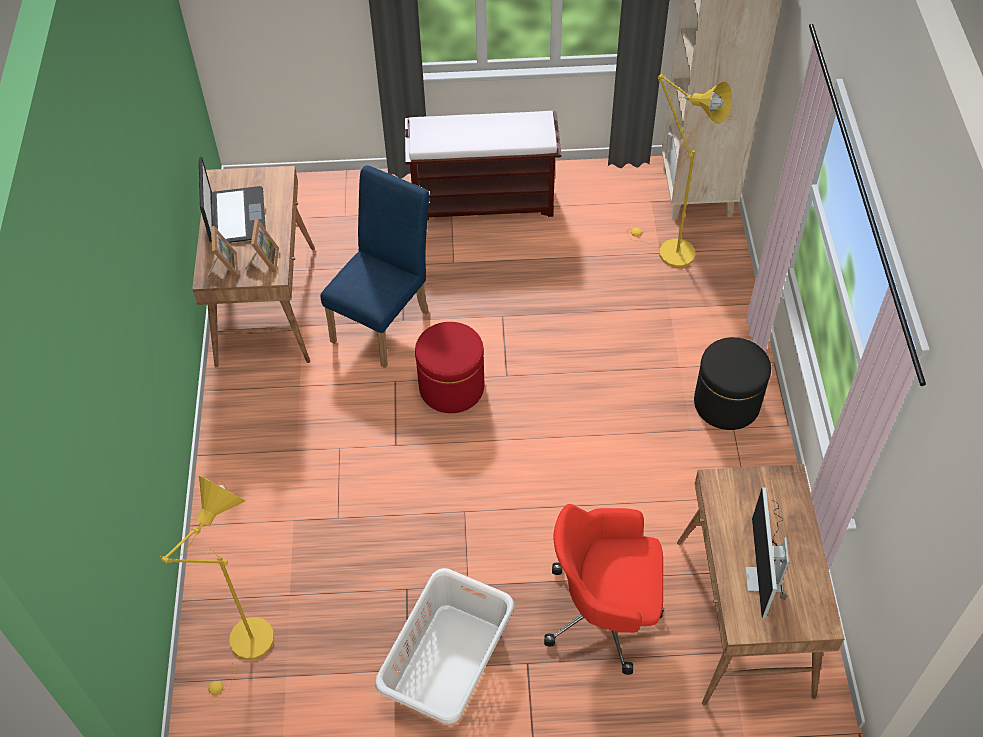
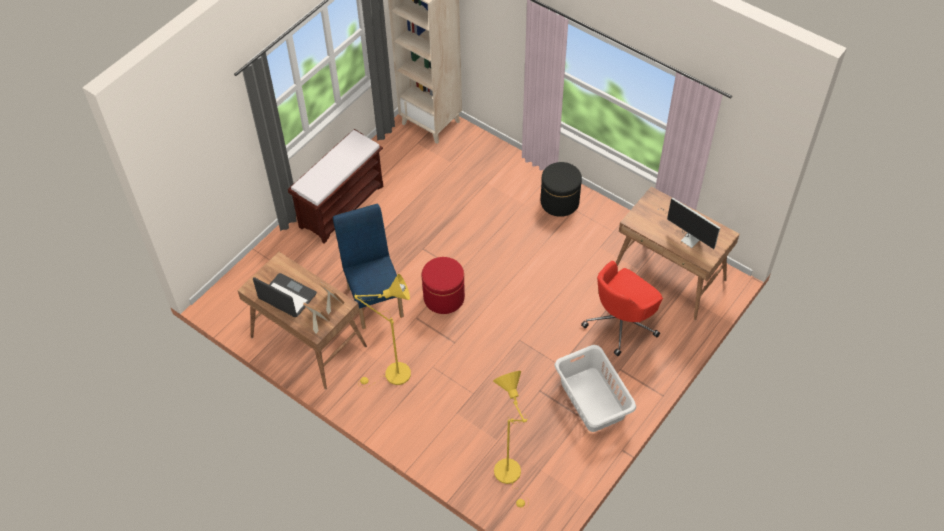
camera: 50 degrees left, 0 degrees up
(669, 251) = (454, 158): yellow floor lamp -> yellow floor lamp (393, 376)

